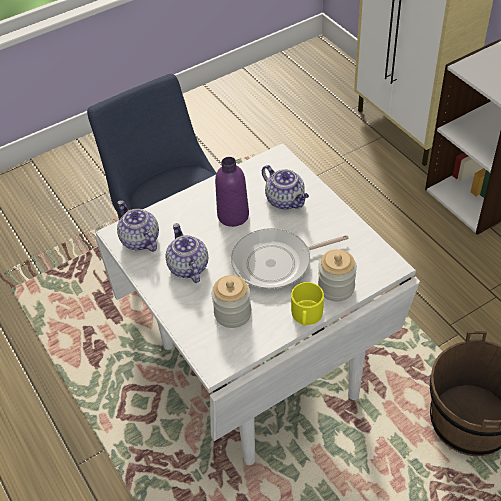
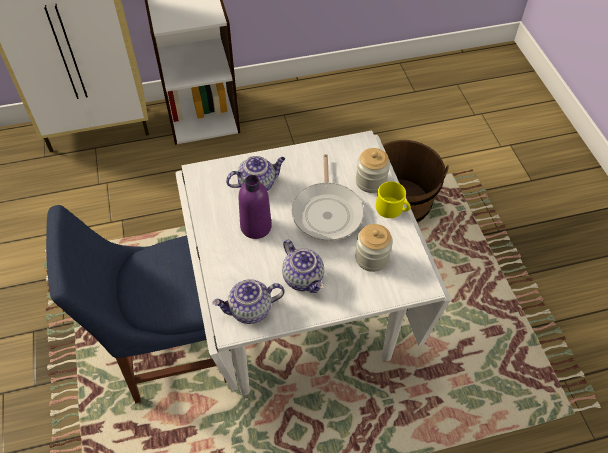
camera: 75 degrees left, 5 degrees up
(187, 267) = (303, 278): teapot -> teapot turned 120 degrees counterclockwise

